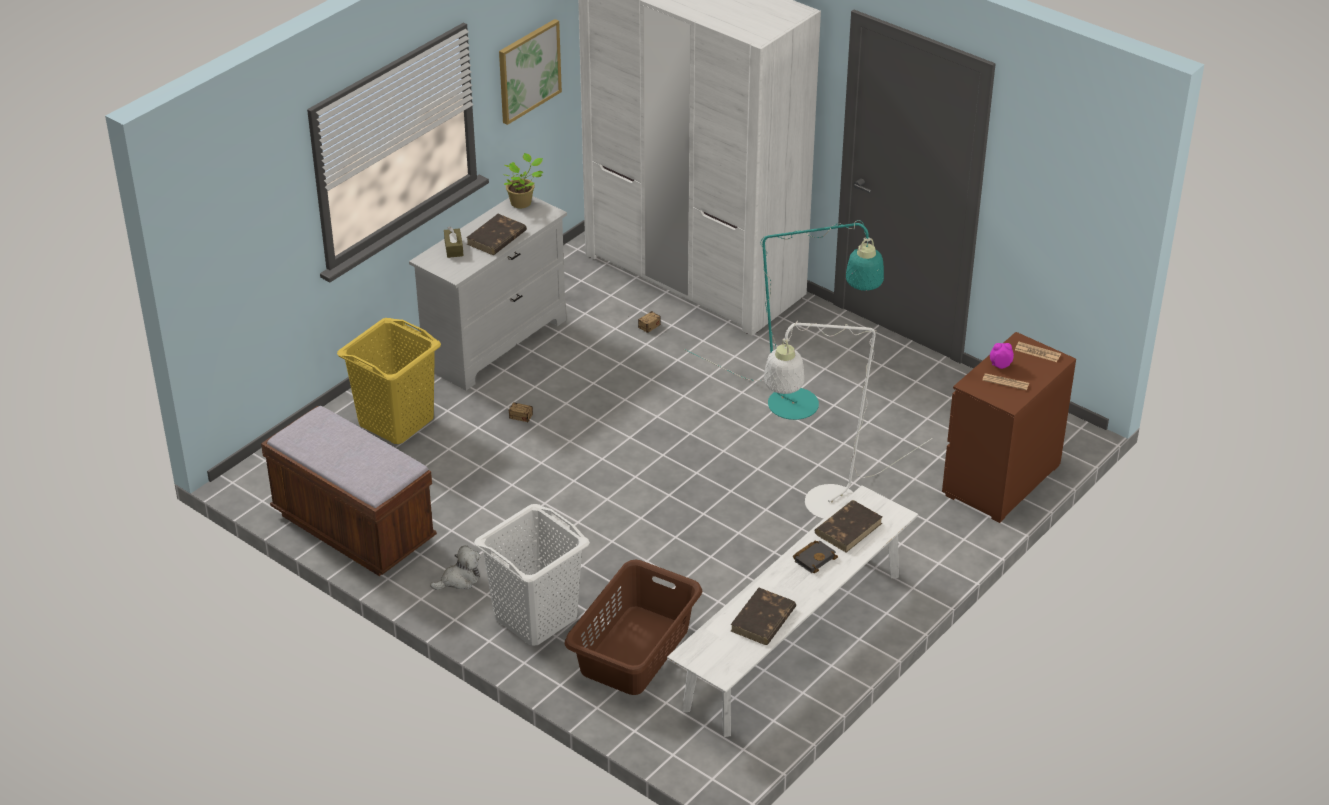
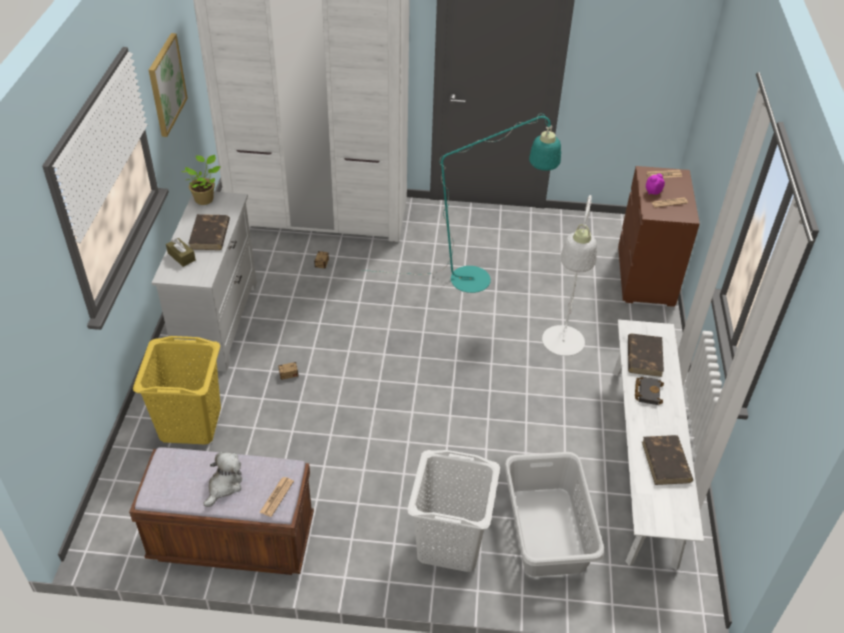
camera: 35 degrees left, 5 degrees up
(379, 482) = (276, 497): none -> newspaper
(459, 579) = (361, 541): plush toy -> plush toy (224, 485)
(636, 650) = (548, 530): brown laundry basket -> grey laundry basket

